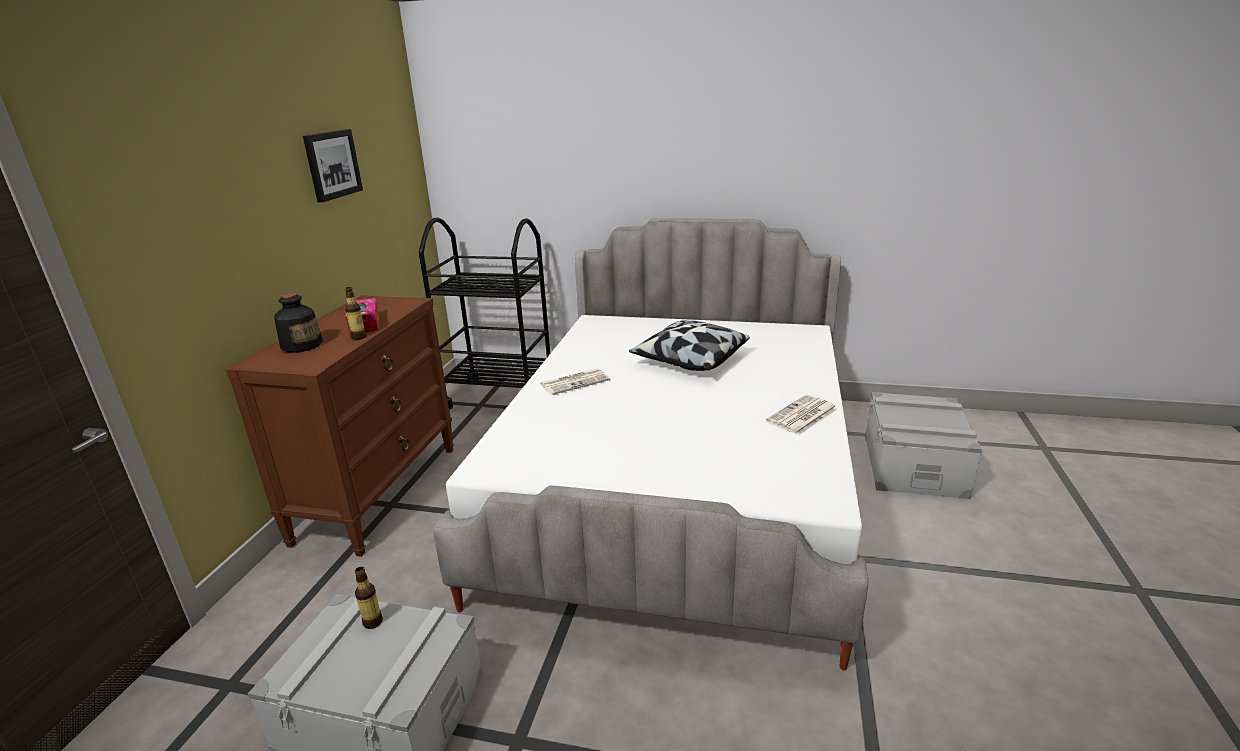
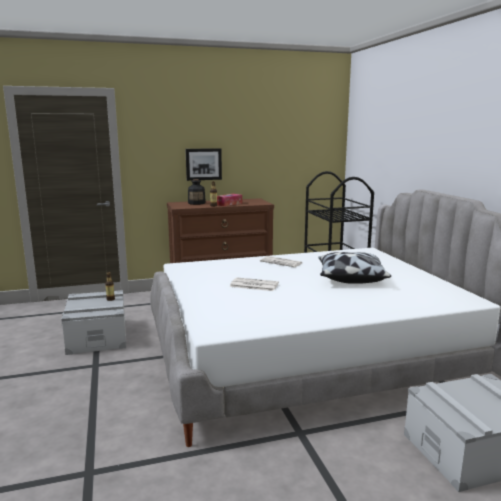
camera: 60 degrees right, 10 degrees down
(332, 164) = (264, 132): picture -> picture (203, 164)
(802, 416) = (315, 314): newspaper -> newspaper (253, 285)

